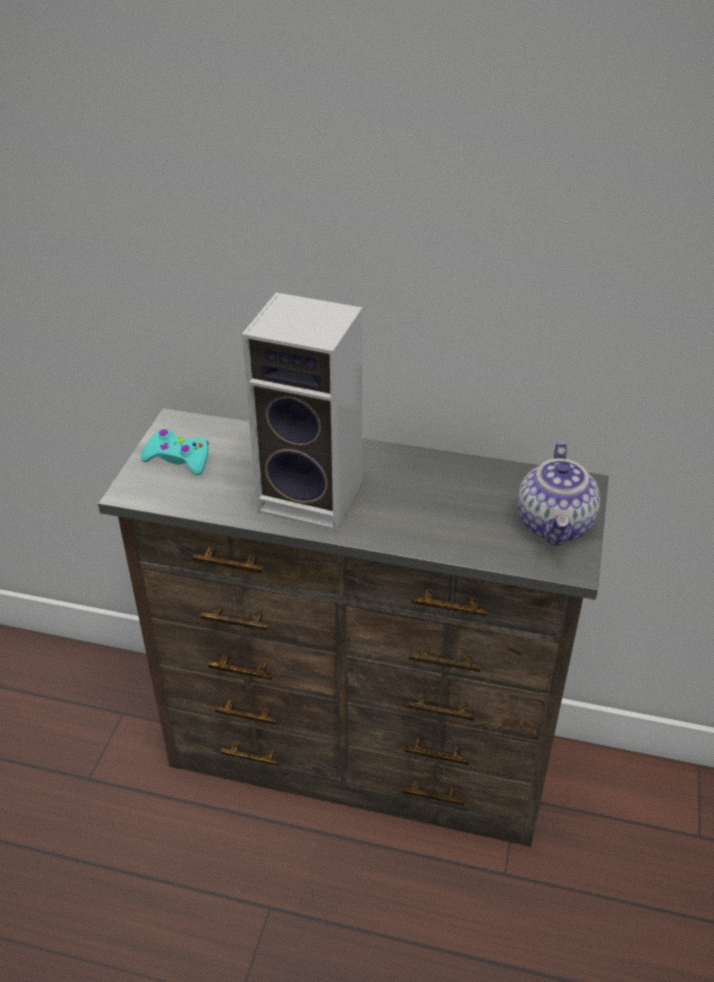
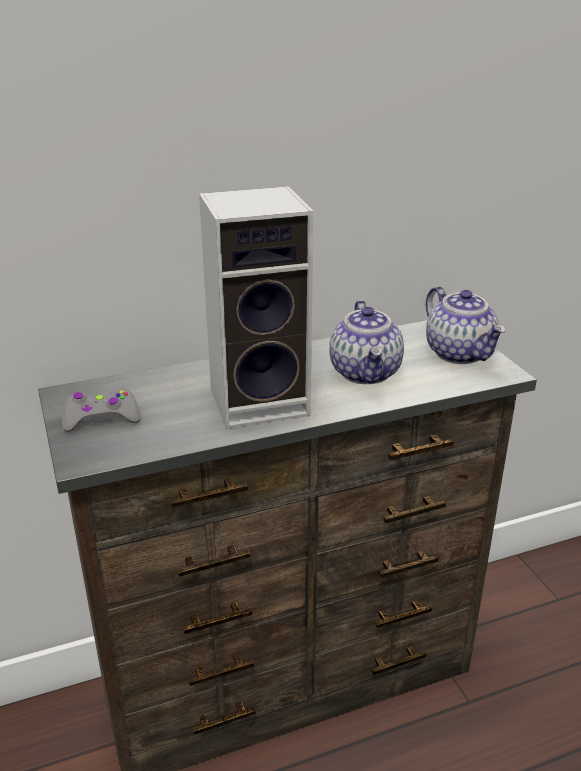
camera: 35 degrees left, 10 degrees down
(178, 459) = (101, 418): turquoise game controller -> grey game controller
(436, 507) = (366, 373): none -> teapot

